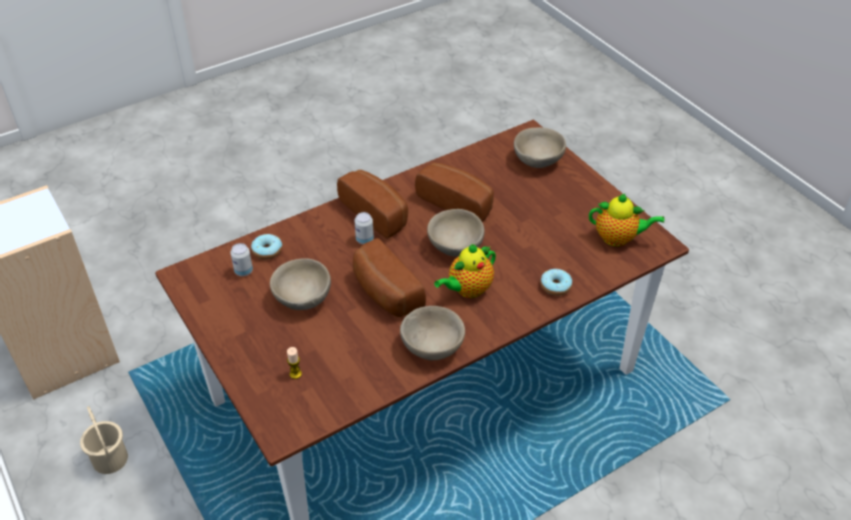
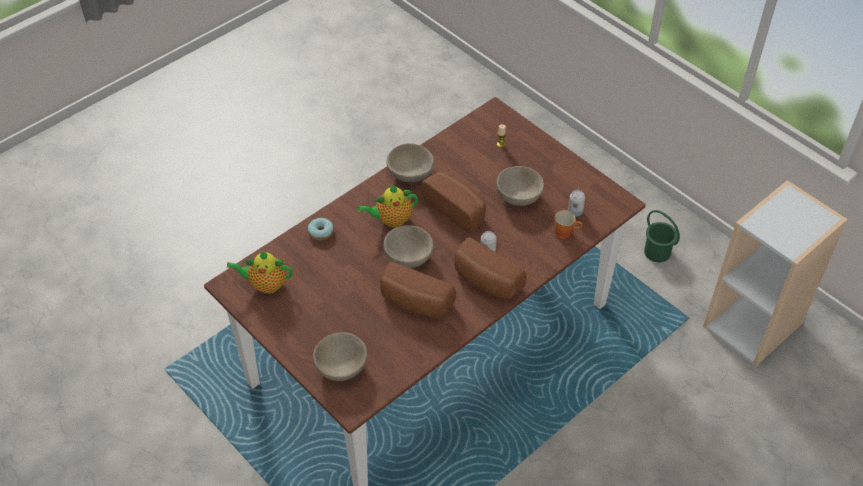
camera: 170 degrees right, 5 degrees up
(109, 459) = (657, 251): beige bucket -> green bucket
(267, 251) = (565, 231): donut -> mug
(467, 290) = (391, 220): teapot -> teapot turned 150 degrees counterclockwise

